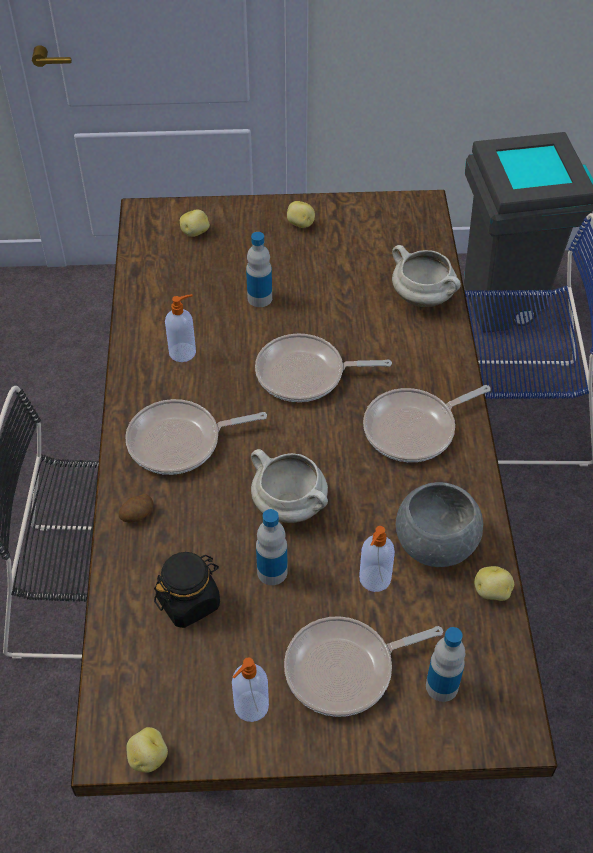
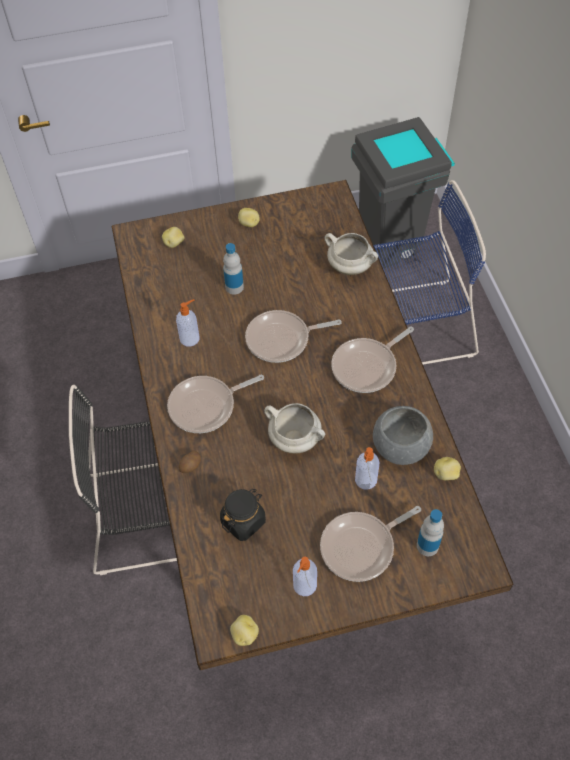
camera: 10 degrees left, 5 degrees up
(272, 572) = (295, 489): bottle -> none

